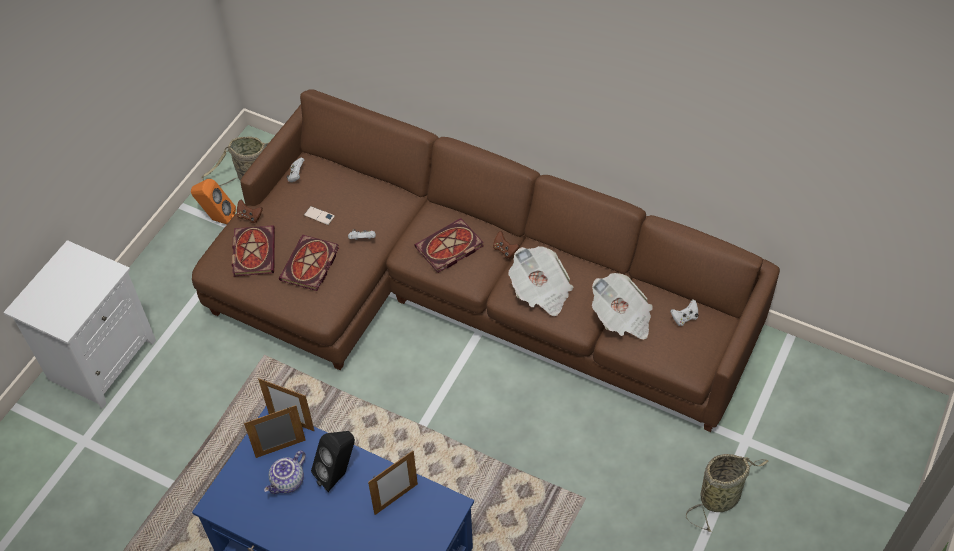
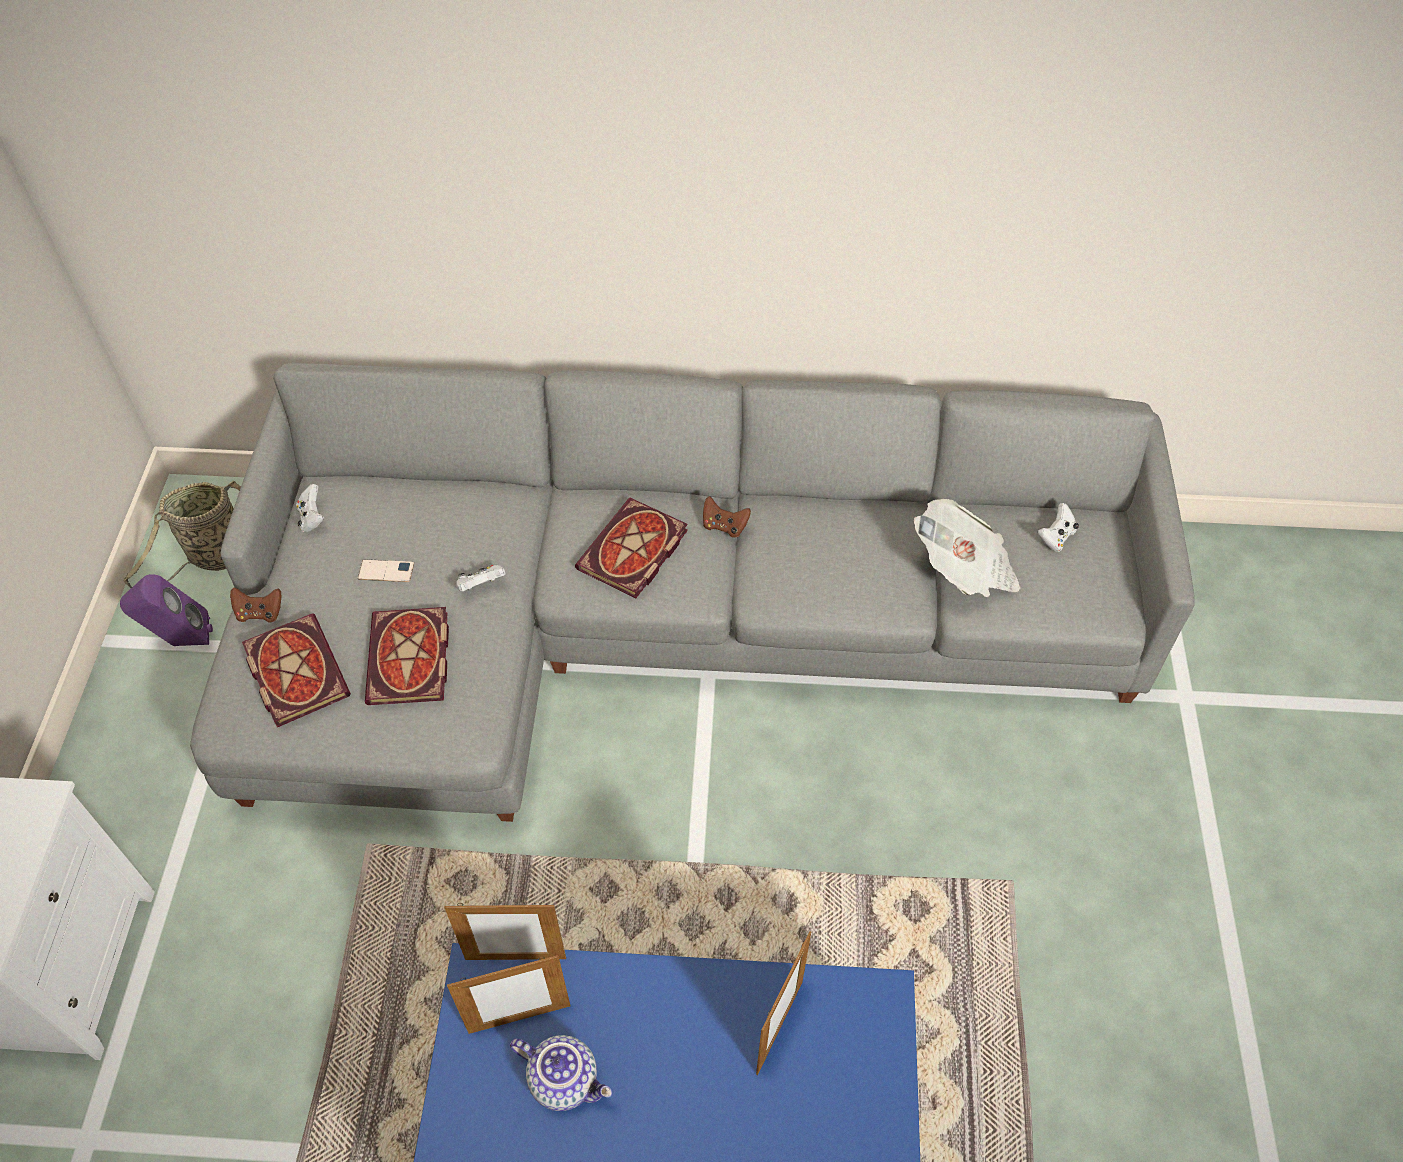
camera: 25 degrees left, 0 degrees up
(217, 219) = (181, 641): orange speaker -> purple speaker
(280, 449) = (519, 1018): picture frame -> picture frame turned 150 degrees counterclockwise
(288, 482) = (565, 1079): teapot -> teapot turned 75 degrees counterclockwise
(338, 474) = (651, 1023): black speaker -> none
(464, 294) = (654, 624): brown sofa -> grey sofa
(540, 291) = (817, 571): newspaper -> none
(721, 496) = (1204, 796): basket -> none

